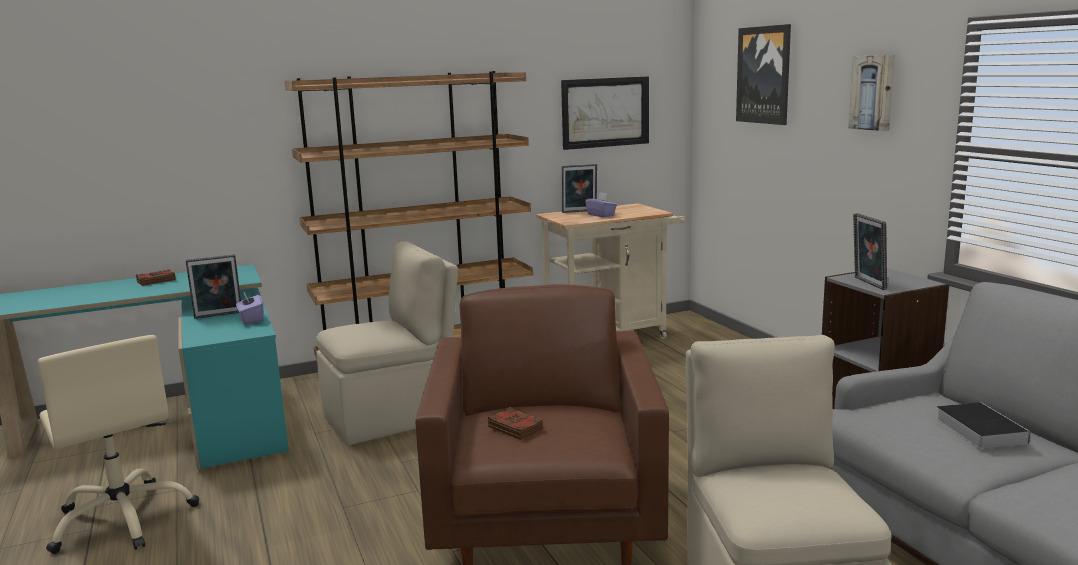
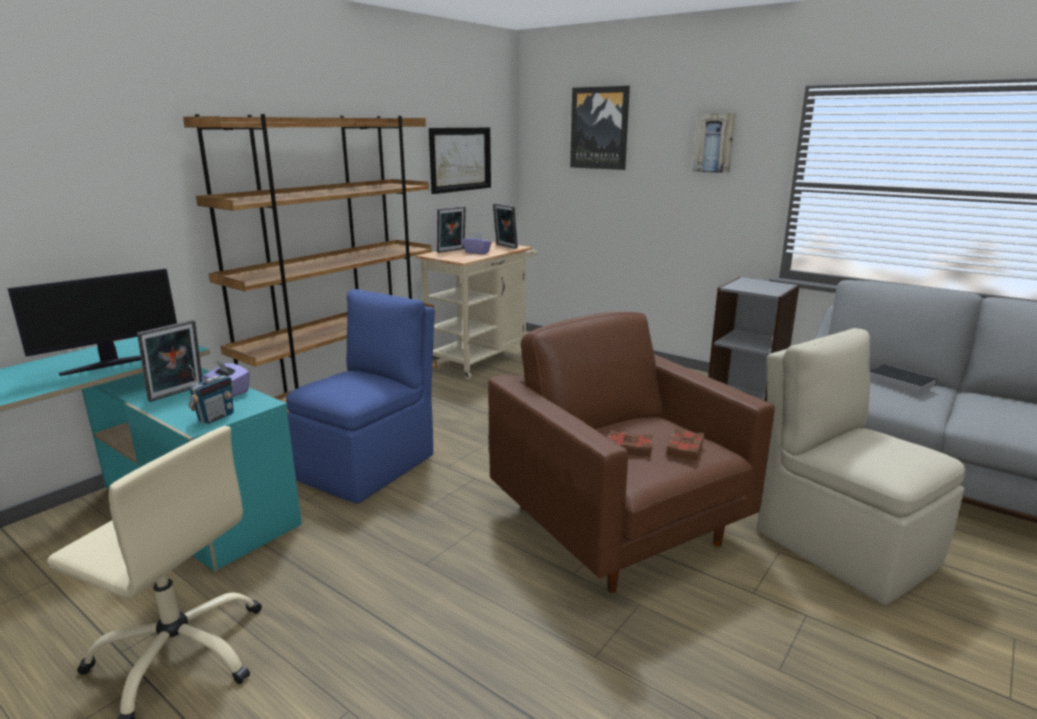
camera: 30 degrees left, 5 degrees up
(156, 281) = (57, 364): brown book -> brown book (684, 449)
(185, 285) = (110, 364): none -> monitor
(215, 337) = (216, 417): none -> radio
(392, 417) = (369, 465): beige chair -> blue chair
(867, 283) = (753, 289): picture frame -> picture frame (505, 246)

